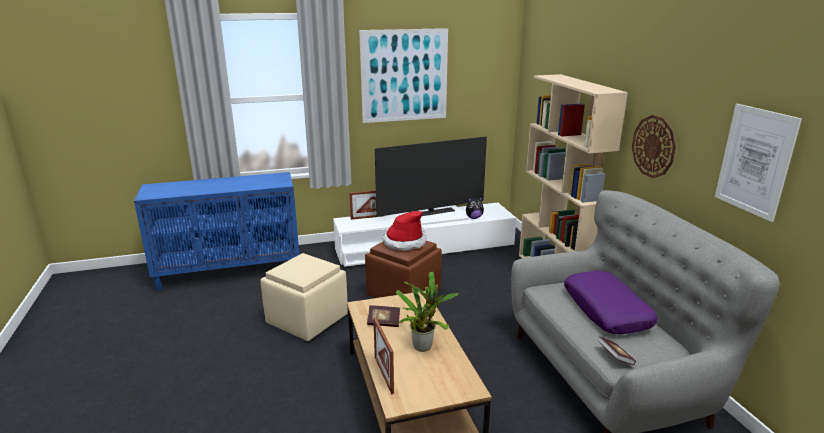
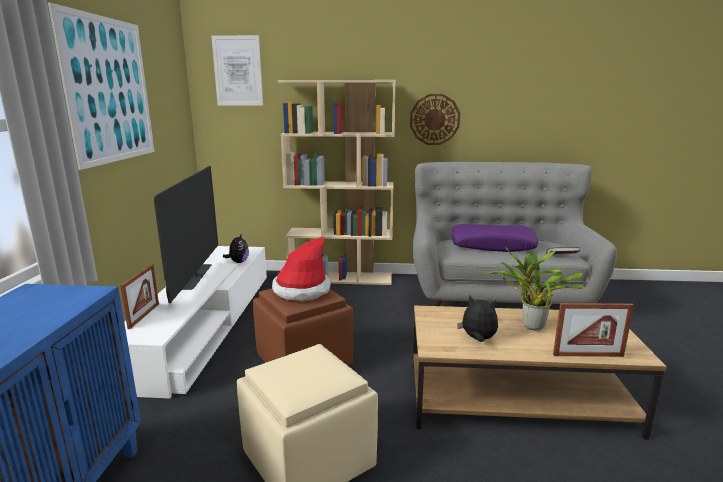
camera: 70 degrees left, 5 degrees down
(383, 322) = (478, 339): book -> plush toy
(755, 161) = (532, 104): picture -> picture (238, 71)

